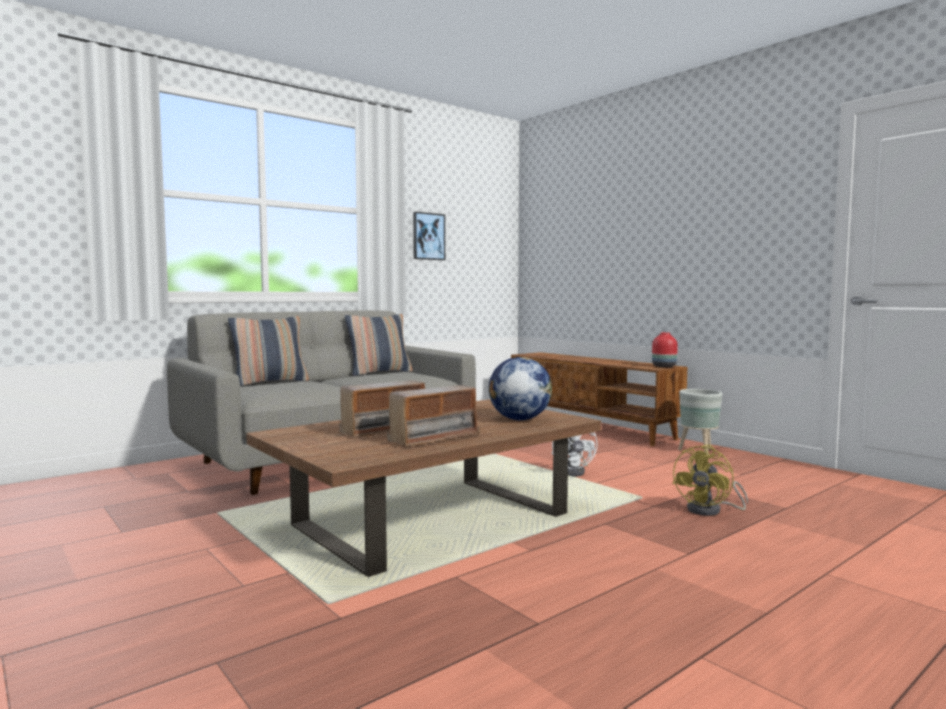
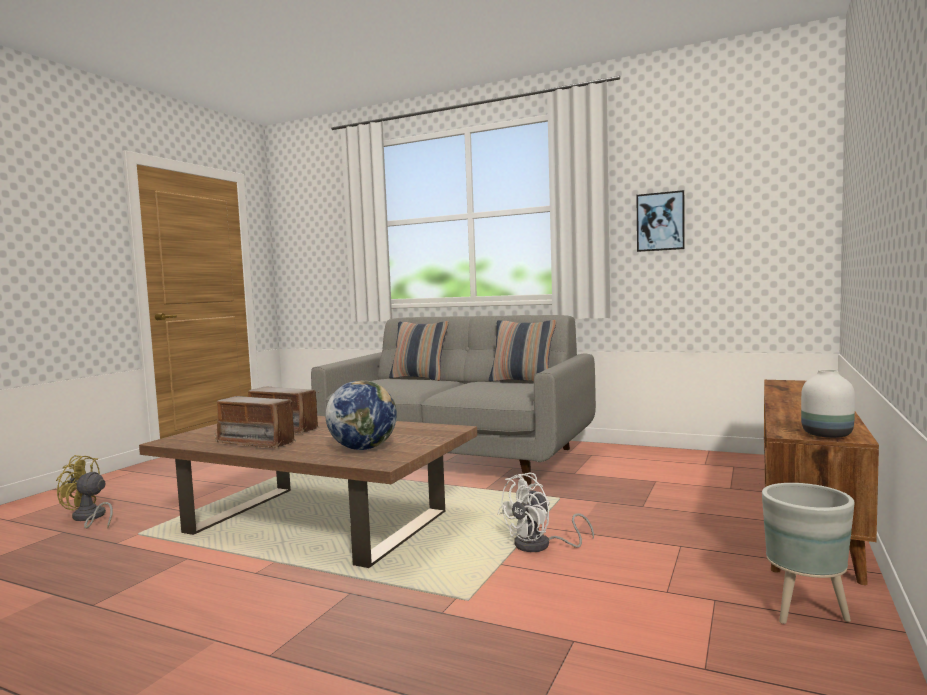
camera: 65 degrees right, 0 degrees up
(663, 366) = (826, 434): red vase -> white vase
(711, 510) = (452, 655): yellow fan -> yellow fan (89, 518)

